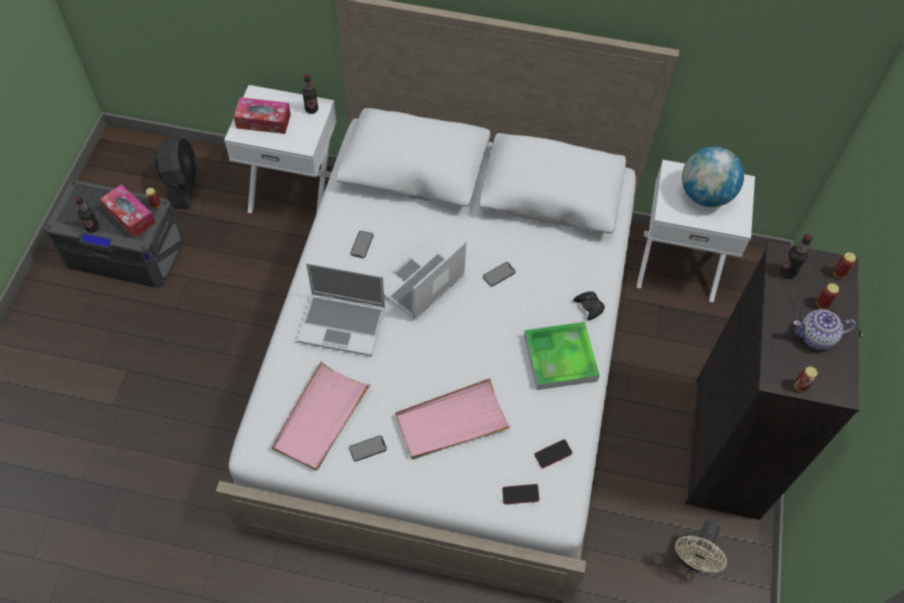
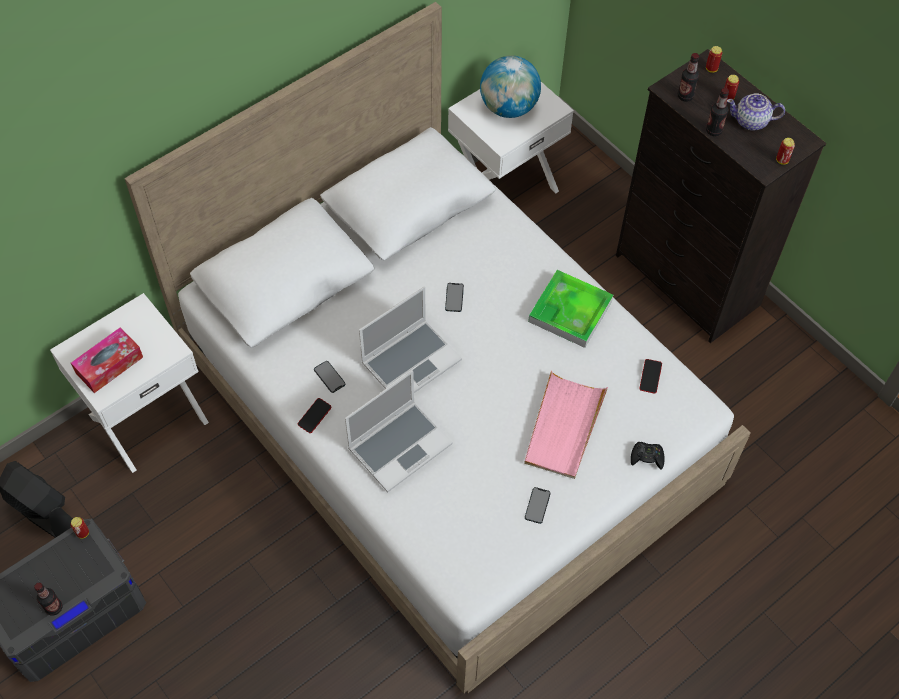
camera: 50 degrees left, 0 degrees up
(129, 215) = (72, 564): tissue box -> none
(311, 109) = (136, 317): bottle -> bottle (713, 131)
(320, 418) = (478, 522): pink tray -> none
(420, 284) = (411, 360): laptop -> laptop turned 120 degrees counterclockwise
(520, 495) = (666, 424): phone -> phone (314, 417)
(589, 307) = (541, 258): black game controller -> black game controller (647, 457)
(693, 559) = (757, 372): beige fan -> none
(816, 337) = (751, 121): teapot -> teapot turned 60 degrees clockwise

